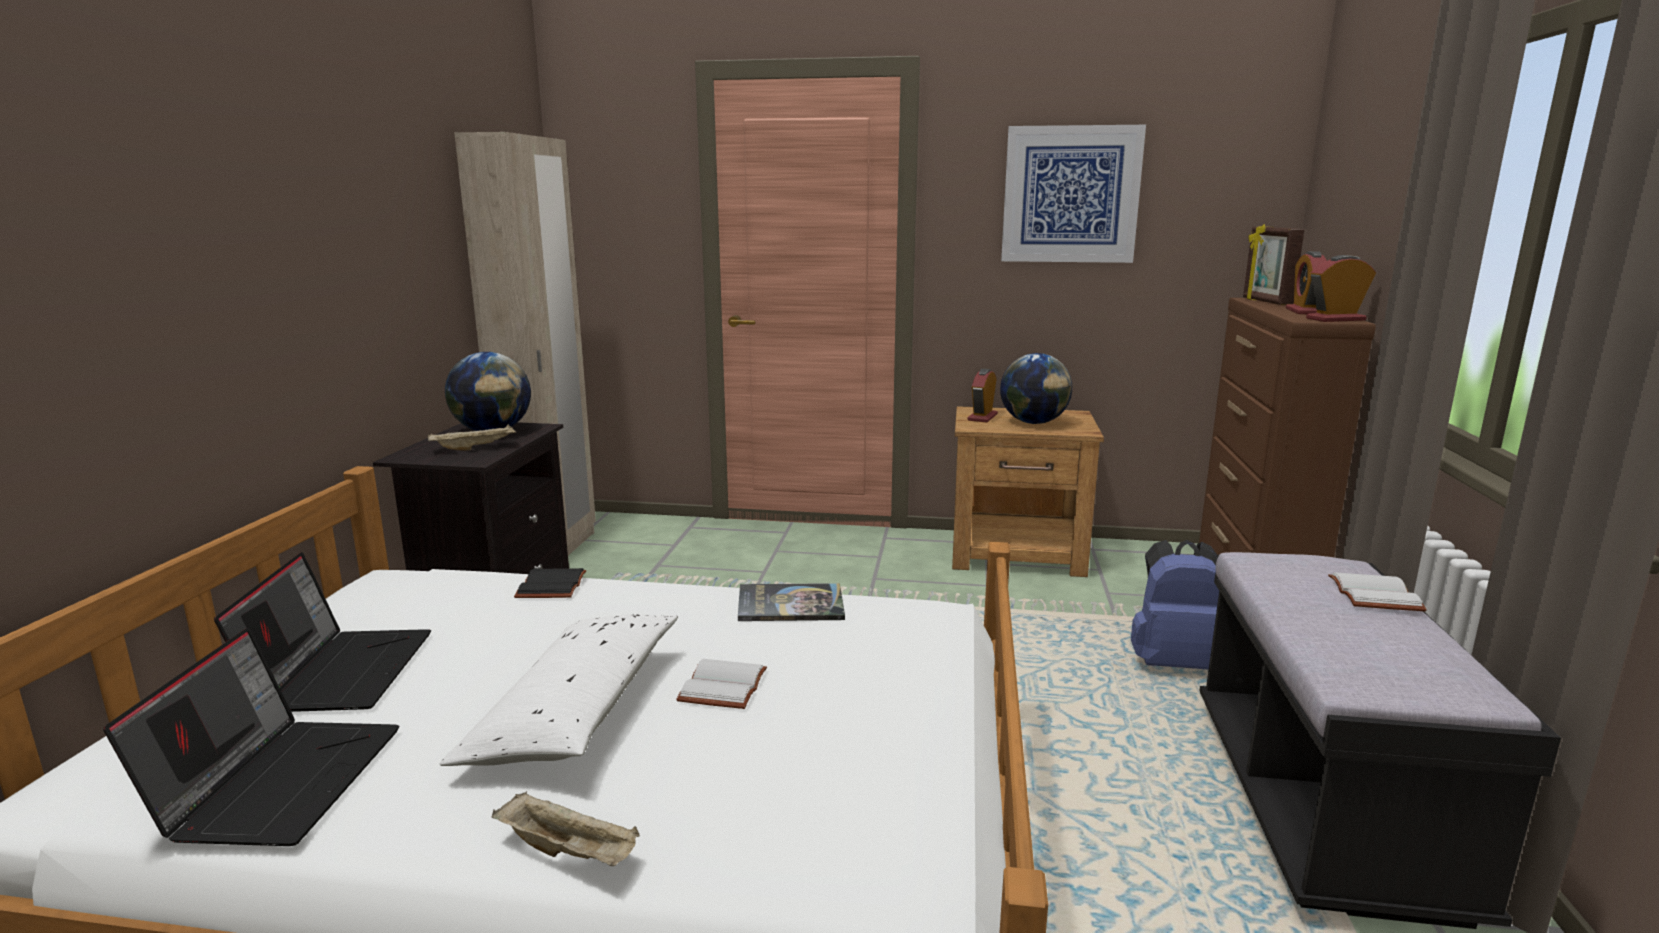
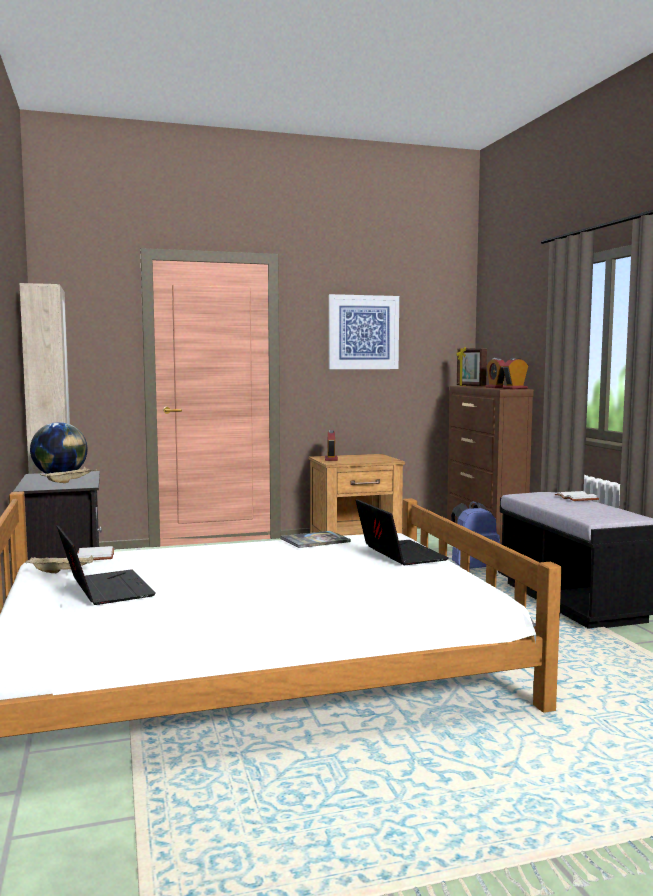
camera: 25 degrees left, 10 degrees down
(279, 780) = (152, 620): laptop -> laptop (398, 554)
(550, 585) = (166, 550): black book -> none
(570, 851) = (340, 612): beige tray -> beige tray (62, 572)
(576, 710) = (267, 581): white pillow -> none
(725, 687) = (328, 566): white book -> white book (96, 556)
(1033, 422) = (361, 459): globe -> none

